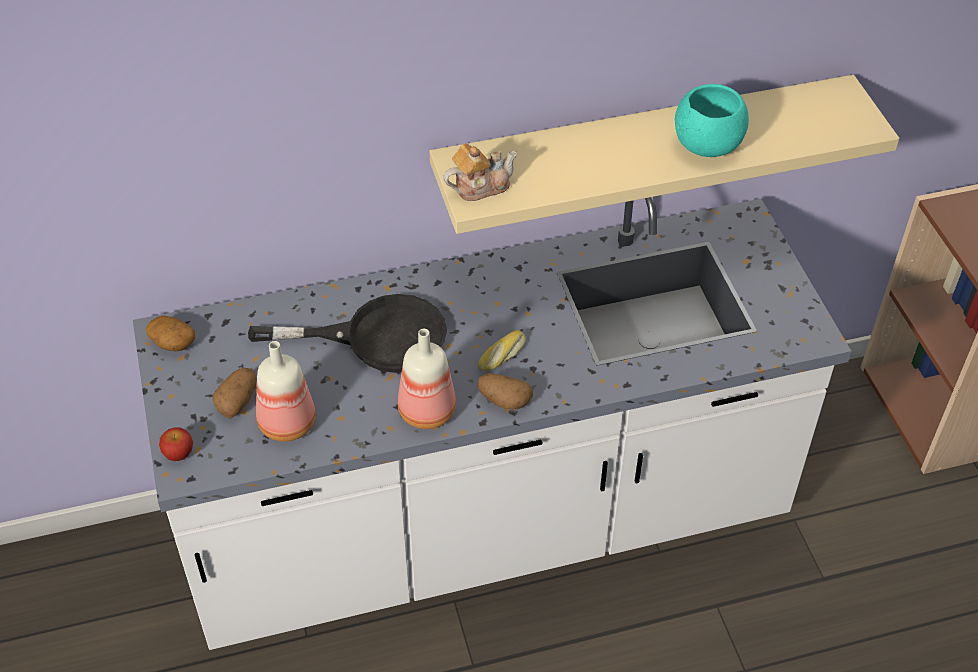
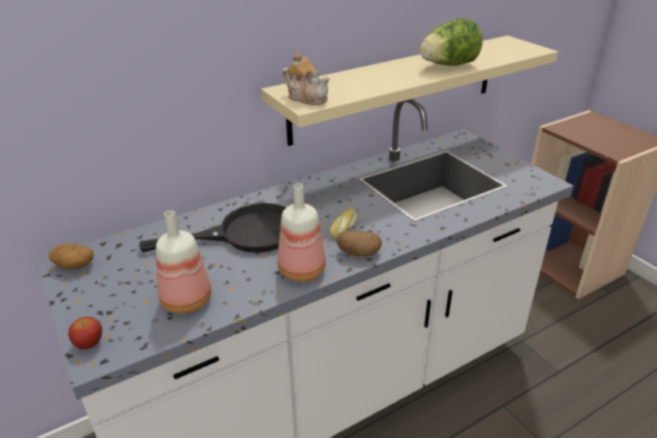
camera: 15 degrees left, 15 degrees down
(238, 401) = (139, 294): potato -> none
(480, 186) = (307, 98): teapot -> teapot turned 75 degrees clockwise
(708, 146) = (448, 66): turquoise bowl -> lettuce

